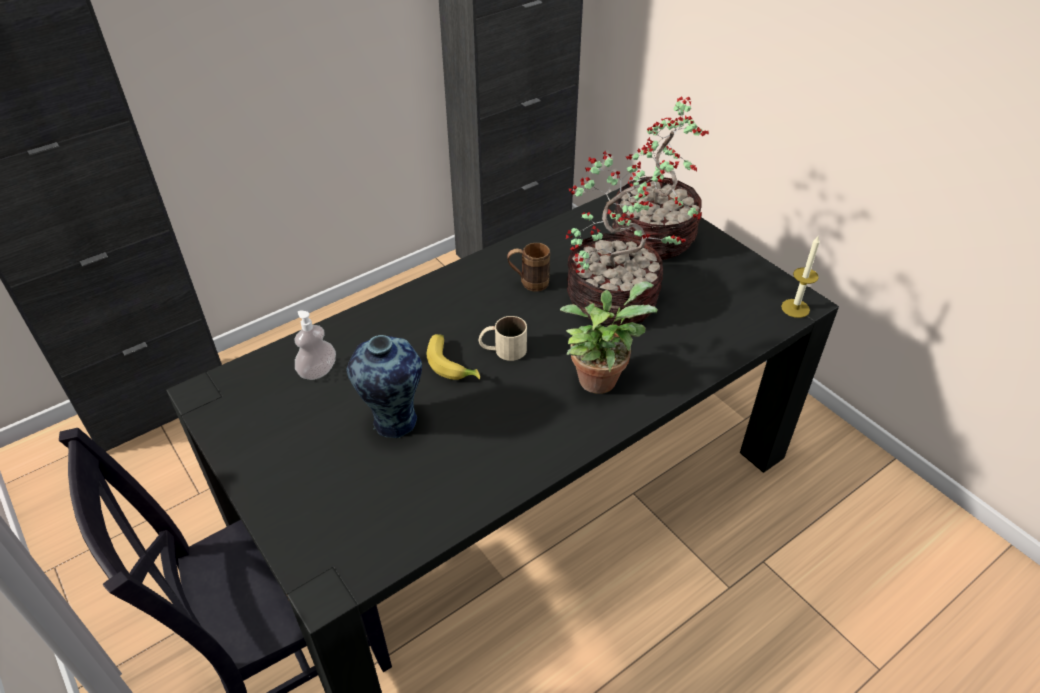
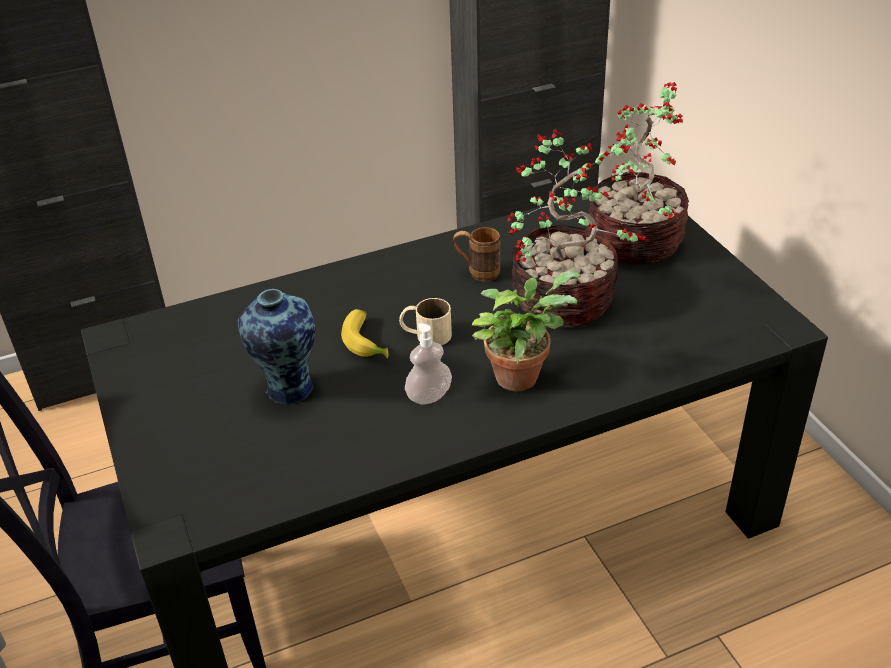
camera: 15 degrees right, 5 degrees down
(318, 371) = (230, 331): soap dispenser -> soap dispenser (429, 396)
(795, 308) = (773, 332): candle -> none

